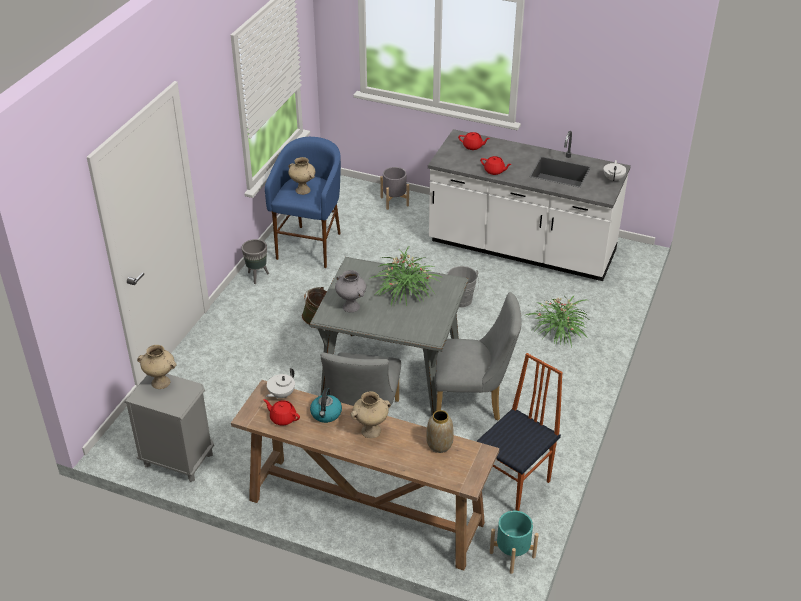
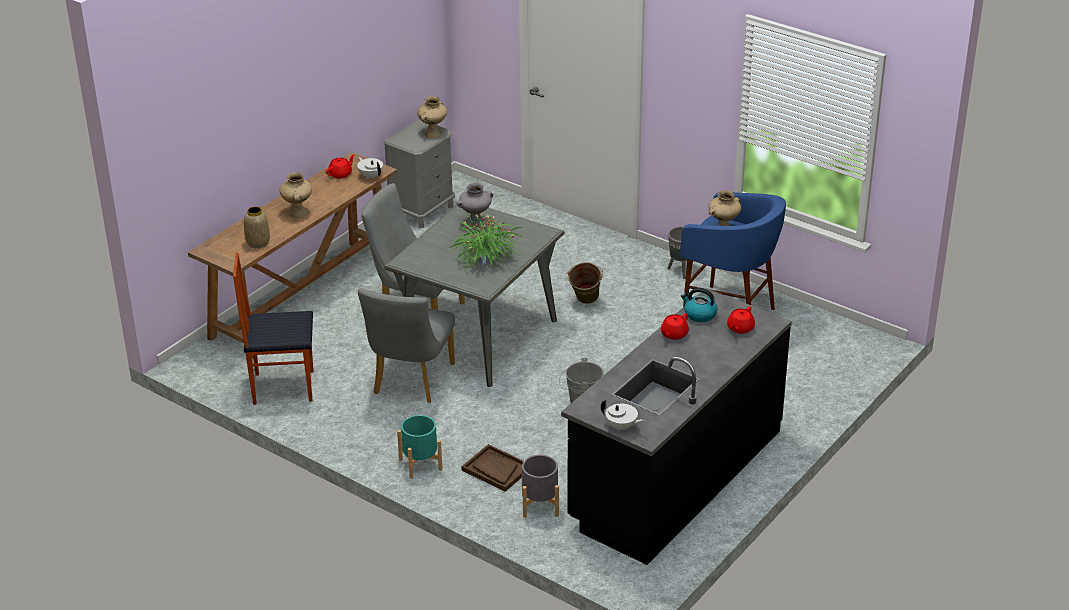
camera: 105 degrees right, 5 degrees down
(326, 414) = (332, 194): kettle -> kettle (699, 315)
(394, 201) = (815, 387): grey planter -> grey planter (540, 505)
(512, 555) = (205, 368): turquoise planter -> turquoise planter (420, 464)
(515, 485) = (283, 386): chair -> chair turned 120 degrees clockwise
(521, 248) = (675, 476): white counter -> black counter
(559, 331) = (496, 469): potted plant -> brown tray

